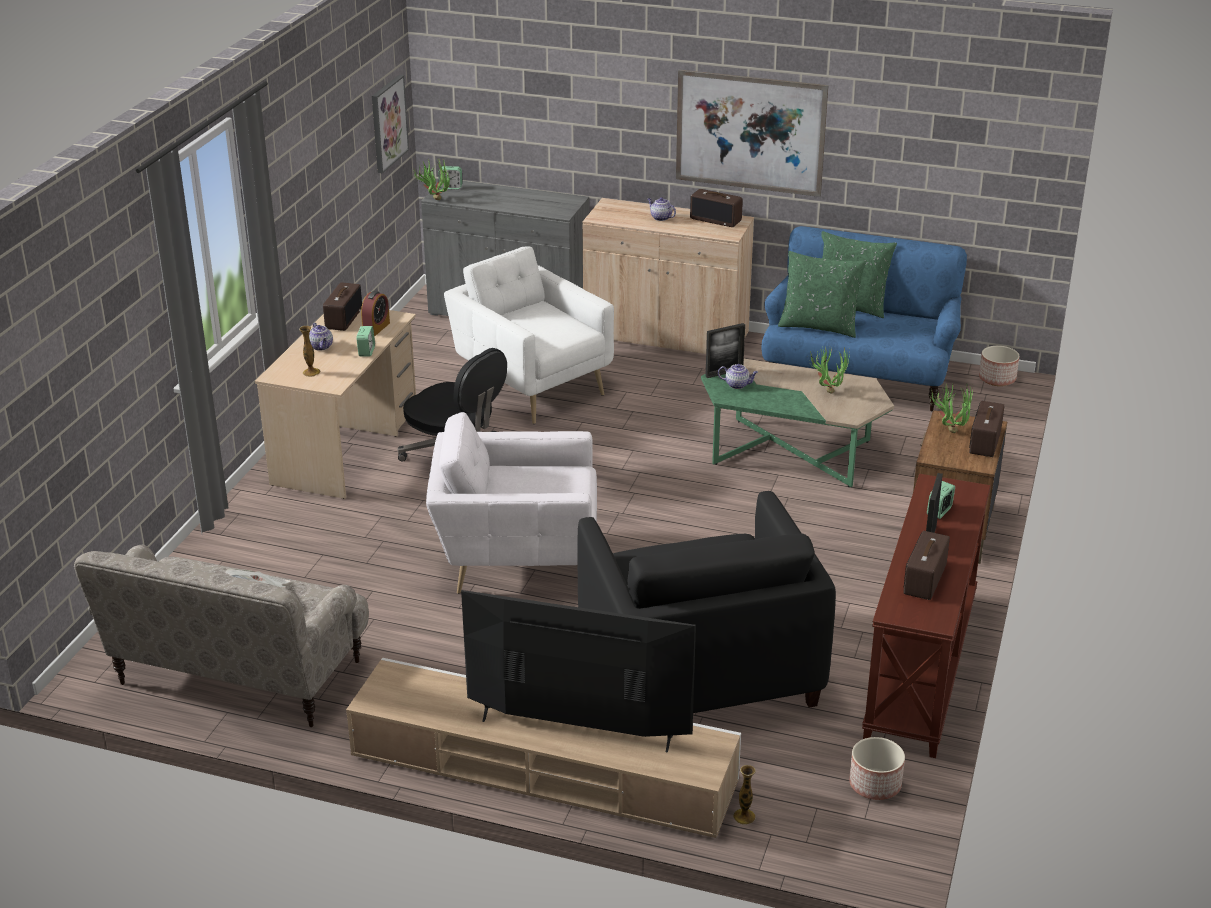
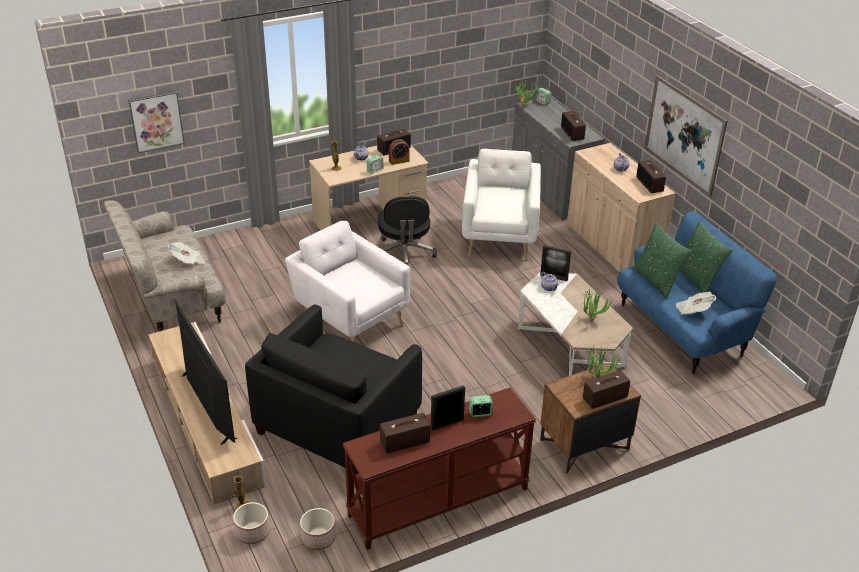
camera: 45 degrees right, 5 degrees up
(388, 123) = (510, 49): picture -> picture (156, 121)
(546, 205) = (572, 133): none -> radio
(792, 452) = (570, 348): green coffee table -> white coffee table
(895, 335) = (693, 310): none -> newspaper
(997, 379) = (770, 379): planter -> planter (253, 532)

